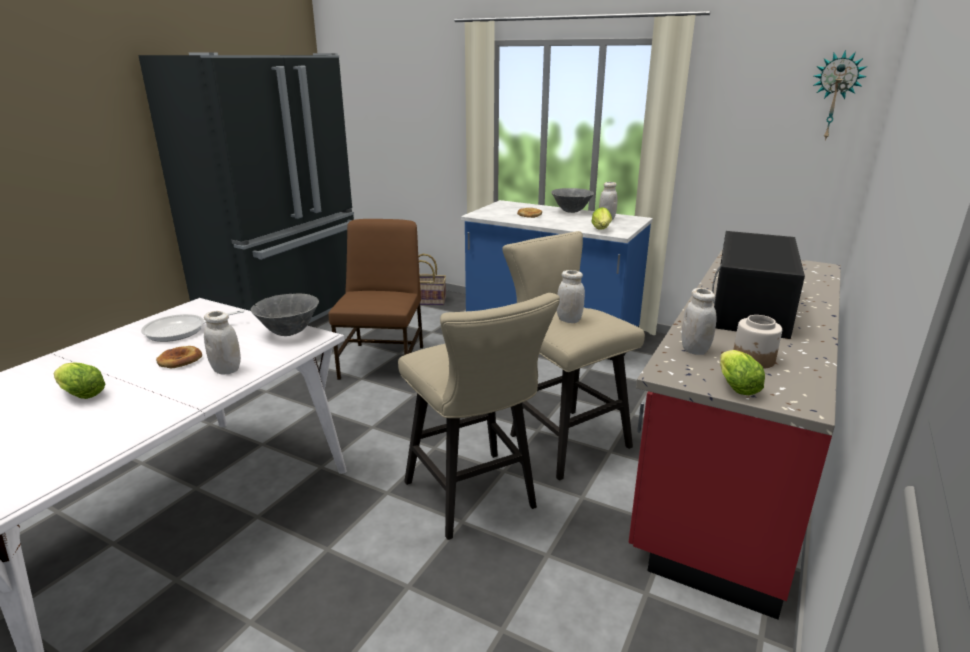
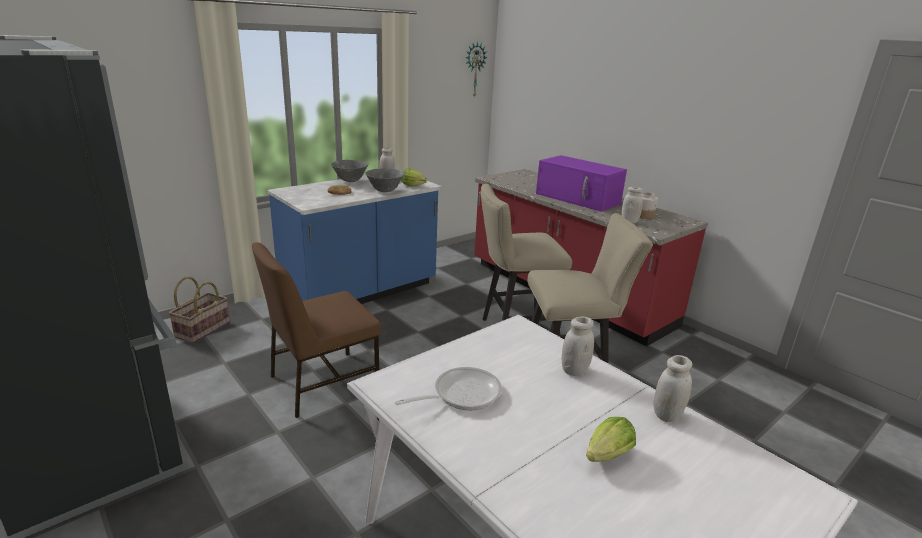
camera: 70 degrees left, 0 degrees up
(180, 360) = (542, 395): bread -> none
(181, 331) = (461, 394): frying pan -> frying pan turned 120 degrees counterclockwise
(289, 333) = (503, 335): grey bowl -> grey bowl (385, 191)
(383, 361) = (321, 383): brown chair -> brown chair turned 60 degrees counterclockwise
(569, 320) = (534, 242): white jar -> white jar (667, 415)
(734, 386) = (671, 226): lettuce -> none
(750, 309) = (579, 199): black microwave -> purple microwave

